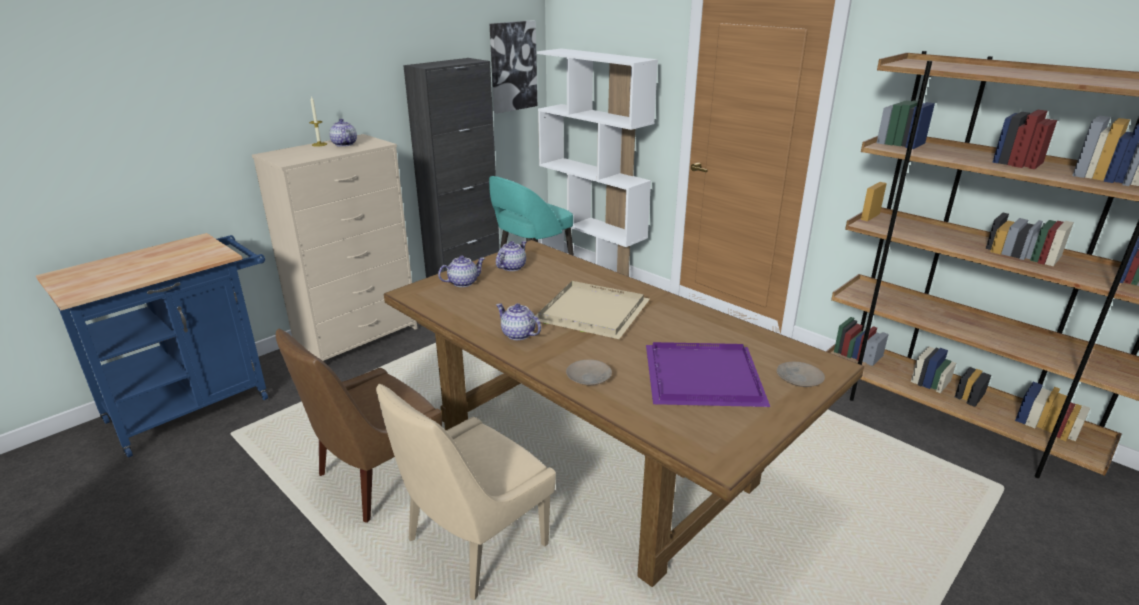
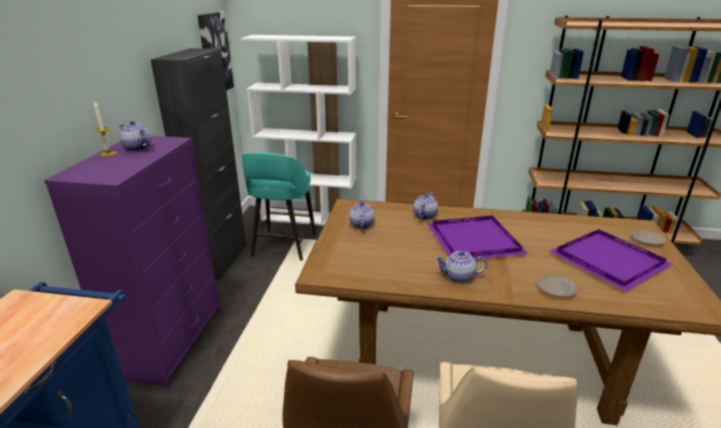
camera: 35 degrees left, 0 degrees up
(358, 337) = (171, 340): beige dresser -> purple dresser
(463, 282) = (347, 250): teapot -> teapot (424, 215)
(594, 312) = (475, 240): beige tray -> purple tray

